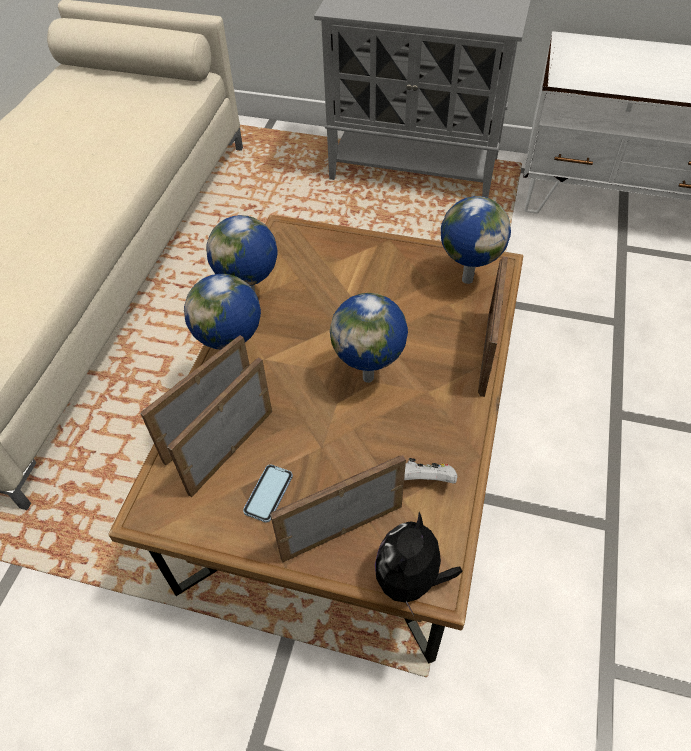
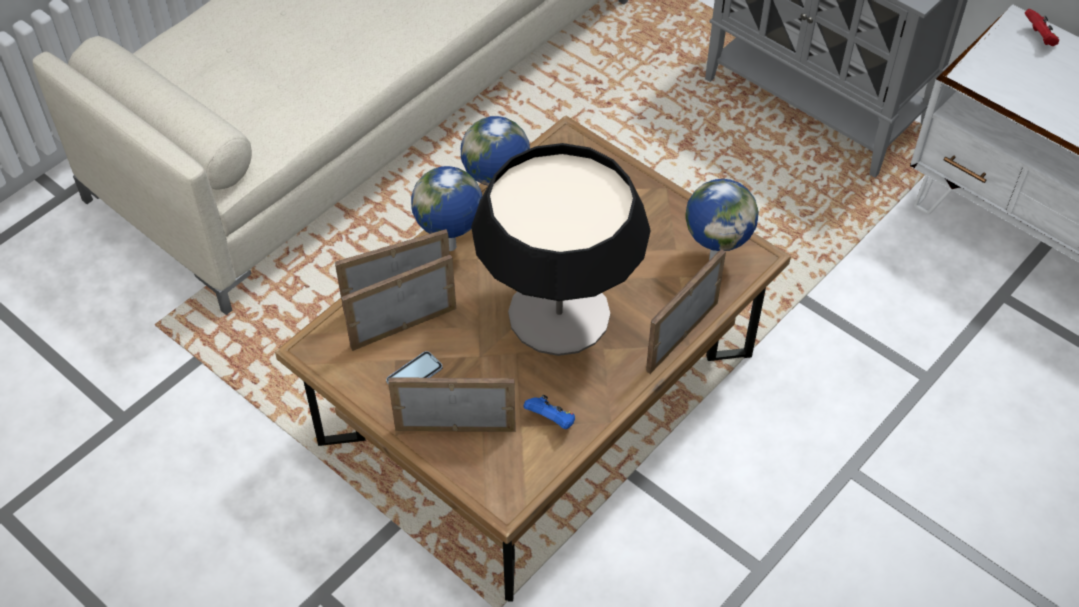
camera: 25 degrees right, 0 degrees up
(370, 377) = (559, 314): globe -> table lamp
(410, 579) = (487, 488): plush toy -> none
(427, 480) = (551, 420): white game controller -> blue game controller
(587, 45) = (1039, 38): none -> red game controller

